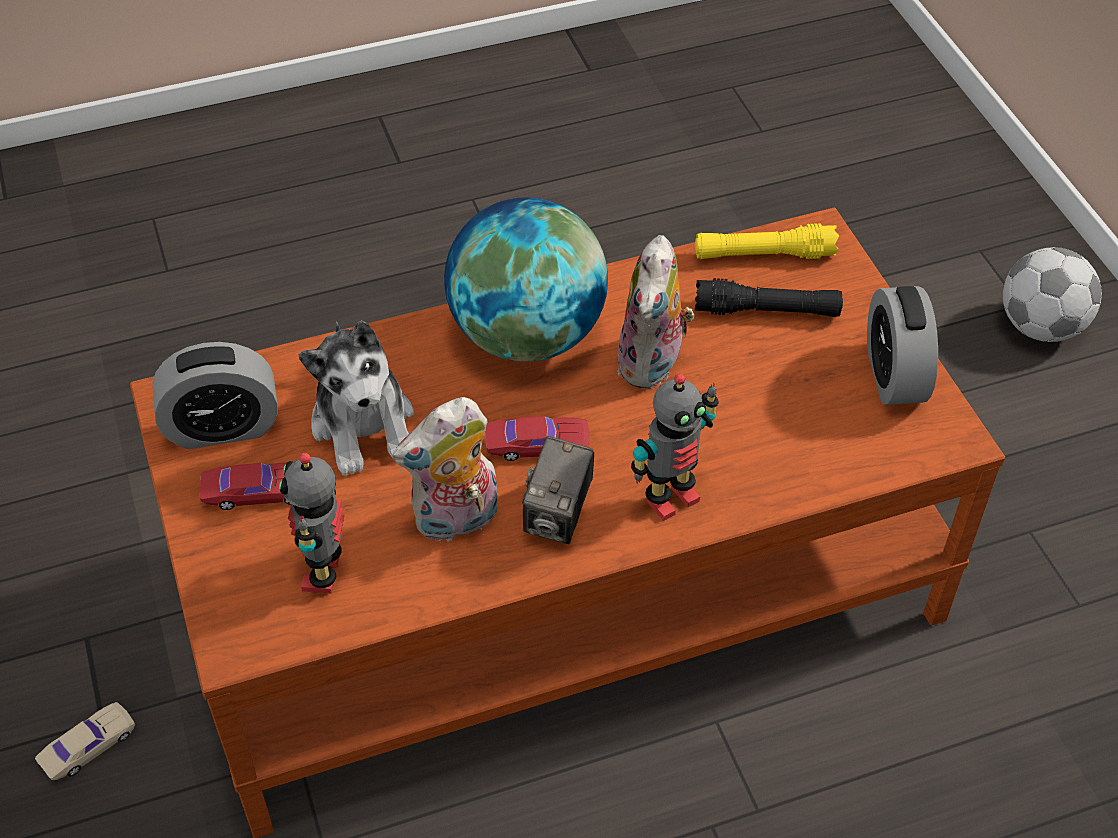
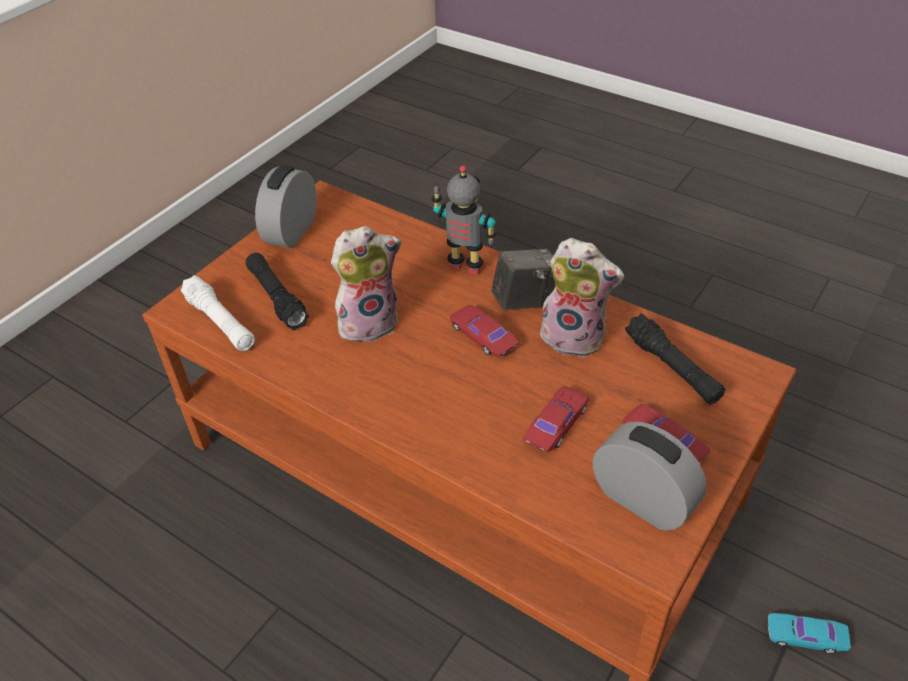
camera: 125 degrees left, 5 degrees down
(88, 746) = (805, 636): beige toy car -> turquoise toy car
(326, 573) = (672, 368): toy robot -> black flashlight
(364, 425) = (556, 424): plush toy -> red toy car
(527, 335) = (397, 392): globe -> none
(764, 255) = (220, 322): yellow flashlight -> white flashlight
(894, 375) = (291, 231): alarm clock -> alarm clock turned 150 degrees clockwise
(1040, 326) = (71, 360): football -> none

